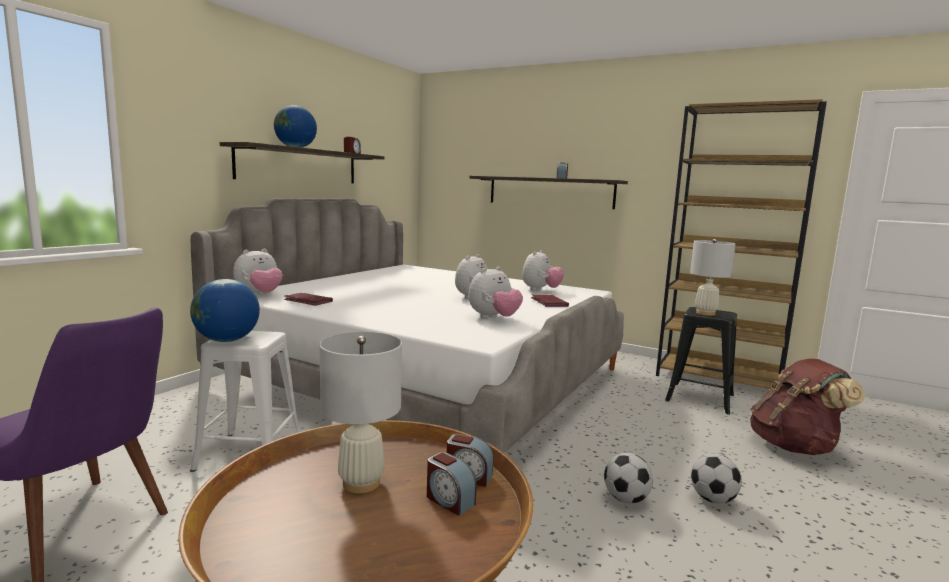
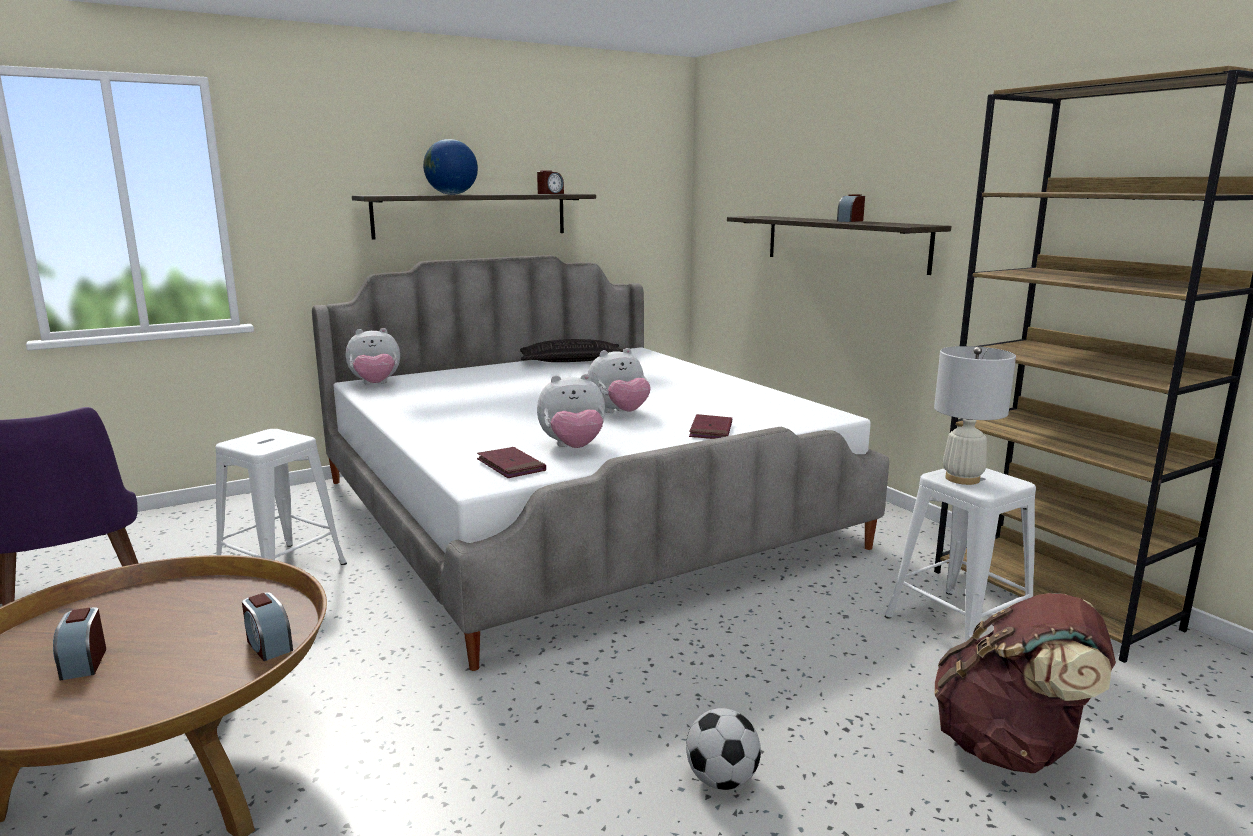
camera: 30 degrees right, 5 degrees up
(227, 340) = (244, 441): globe -> none
(308, 301) = (407, 398): red book -> red book (511, 466)
(361, 483) = (172, 624): white table lamp -> none
(377, 273) = (572, 361): none -> pillow
(449, 500) = (209, 665): alarm clock -> alarm clock (84, 663)
(540, 290) = (748, 407): plush toy -> none
(626, 499) = (597, 740): football -> none
(700, 398) = (959, 624): black stool -> white stool

